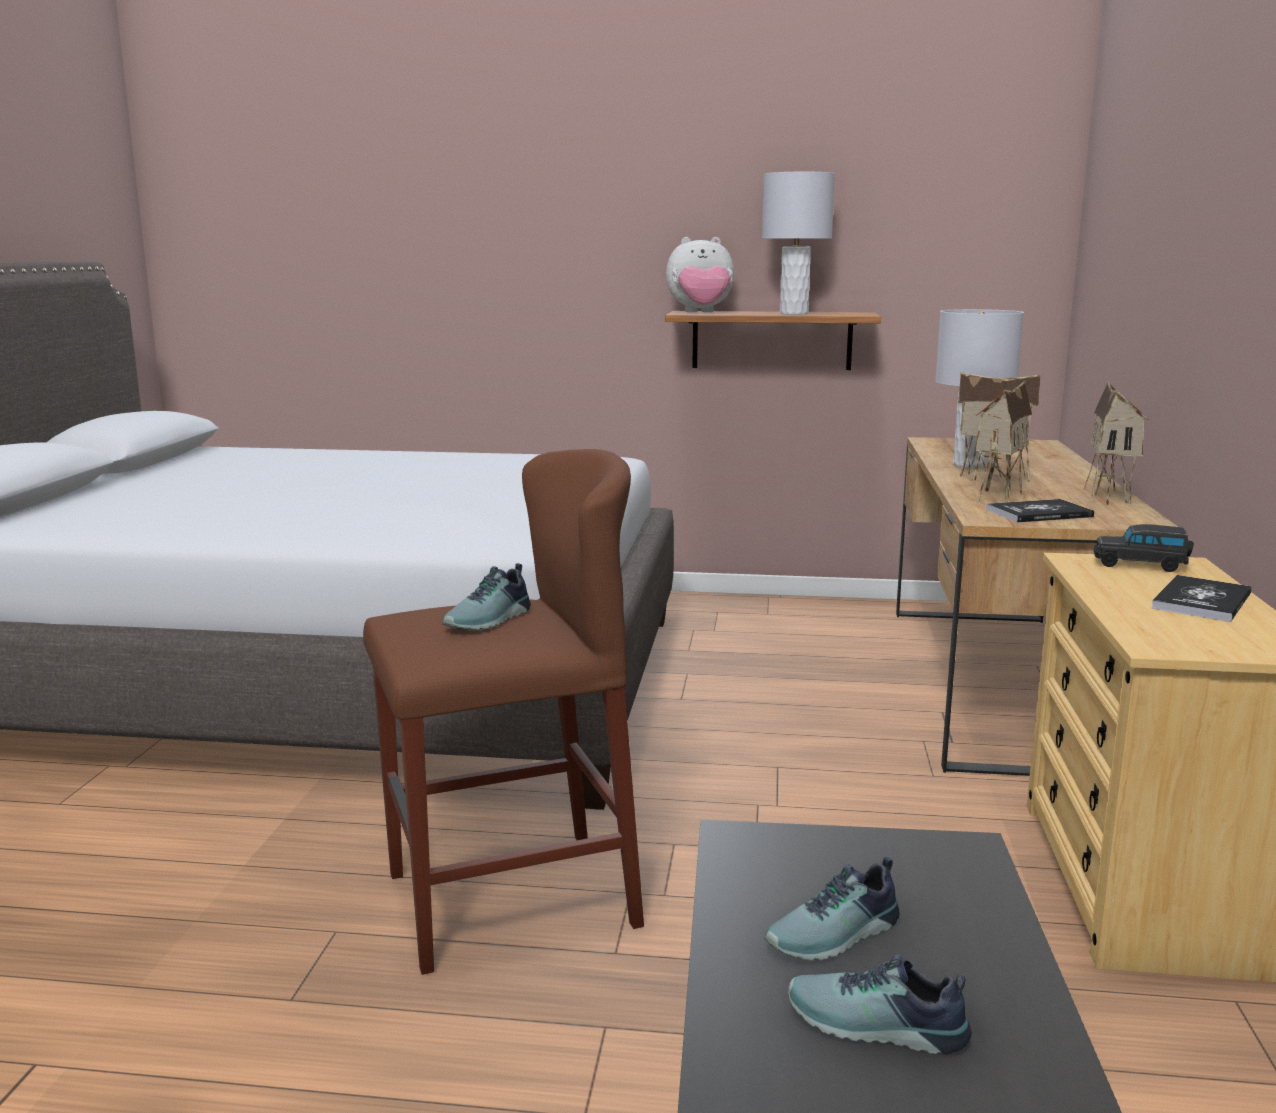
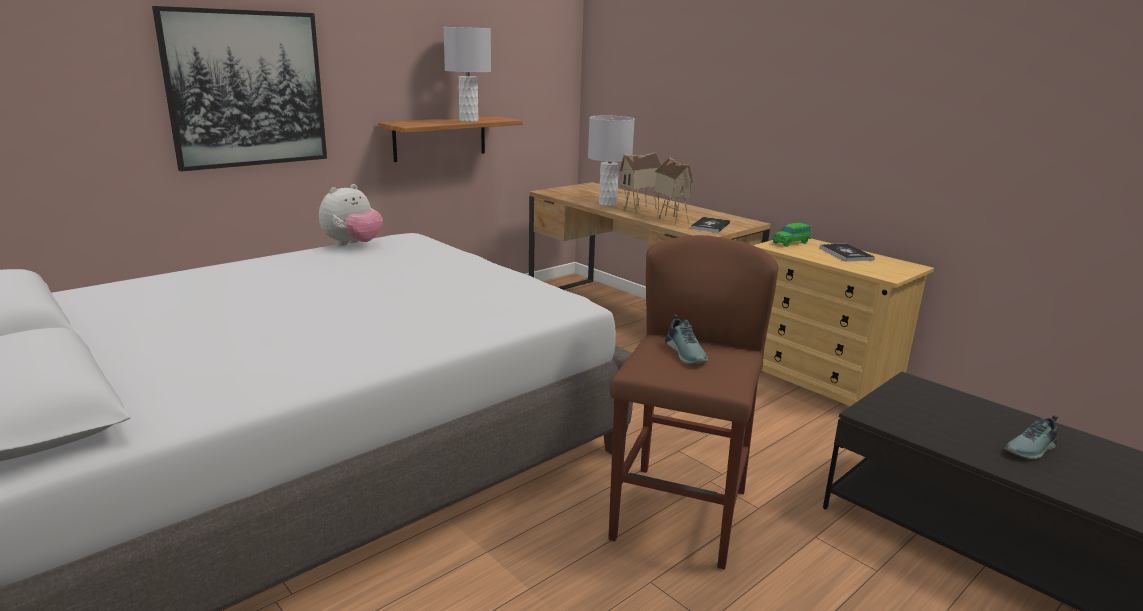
camera: 50 degrees left, 5 degrees up
(504, 261) = (246, 89): none -> picture
(700, 312) = (411, 123): plush toy -> plush toy (353, 244)
(836, 936) = (963, 429): shoe -> none
(1109, 498) = (704, 212): toy house -> none
(1141, 565) = (791, 243): black toy car -> green toy car

